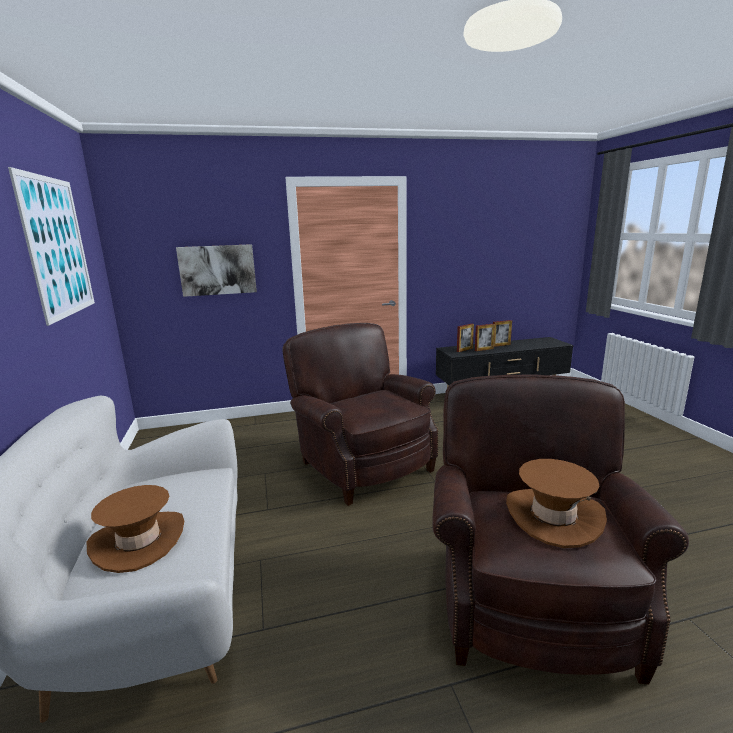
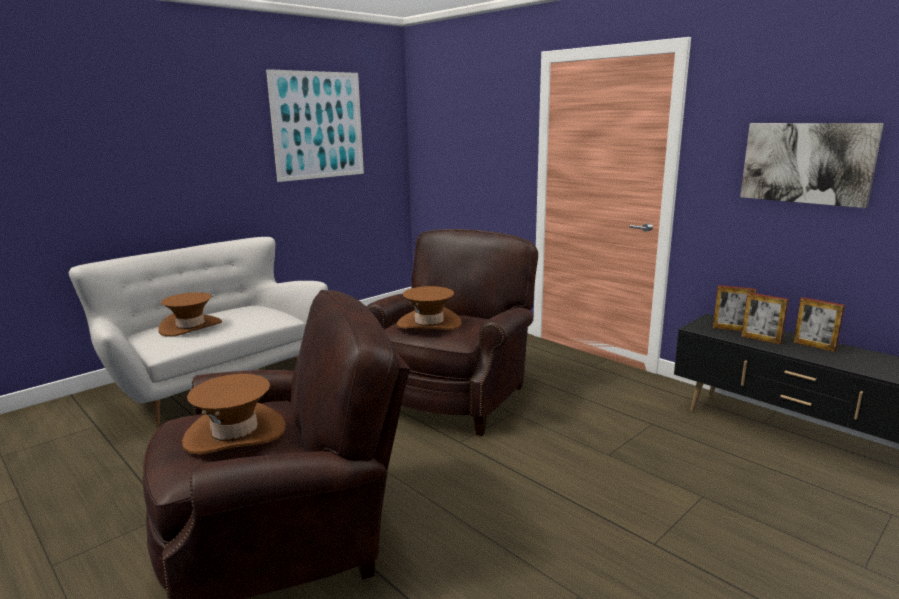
camera: 60 degrees right, 0 degrees up
(217, 270) = (476, 156): picture -> picture (807, 163)
(374, 406) = (429, 324): none -> brown hat

